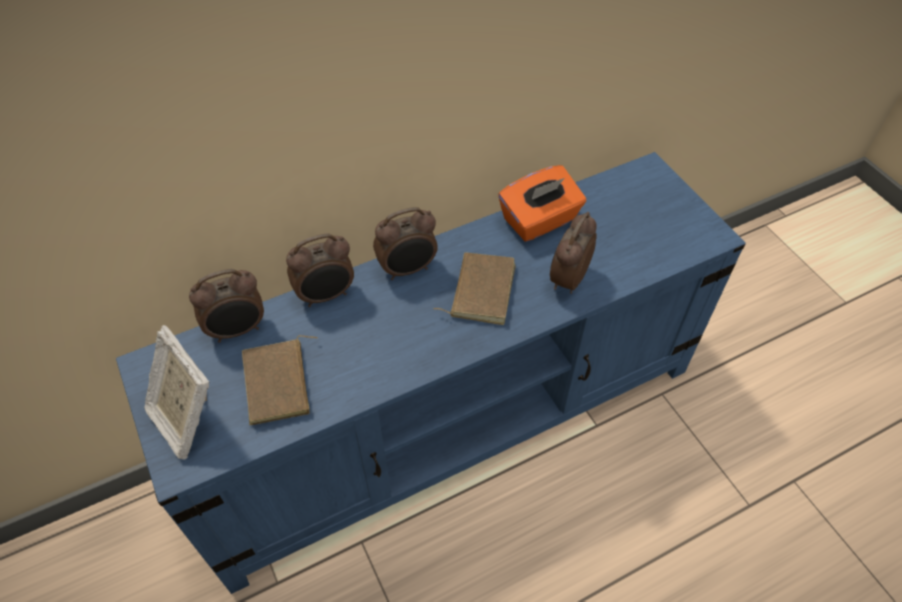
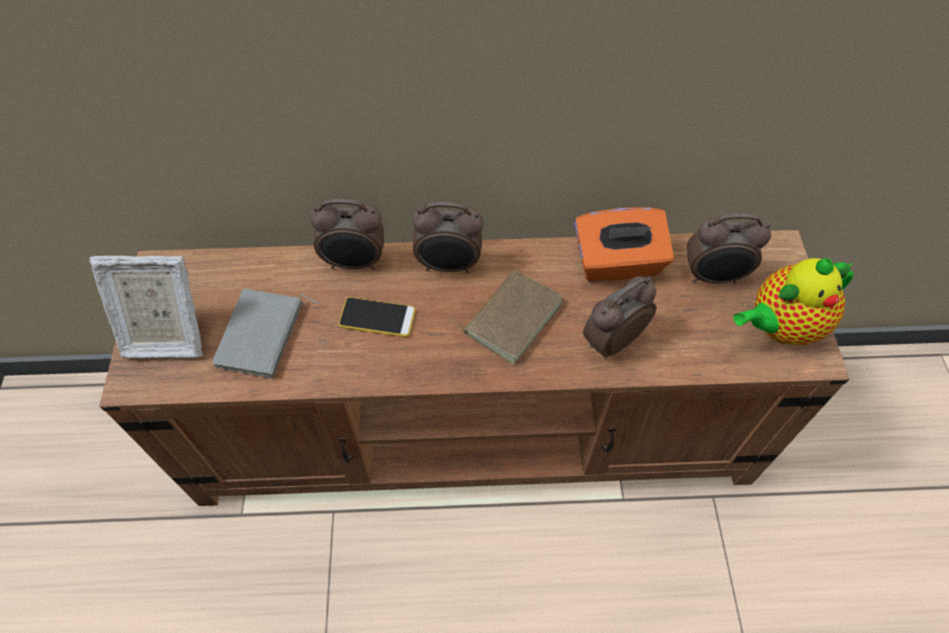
camera: 25 degrees right, 5 degrees up
(188, 417) = (166, 335): picture frame -> picture frame turned 75 degrees counterclockwise
(238, 330) = (255, 266): alarm clock -> alarm clock (713, 277)
(280, 384) = (263, 336): brown book -> grey book
(371, 331) = (377, 317): none -> phone
(451, 420) = (476, 430): blue tv stand -> brown tv stand
(680, 224) = (780, 327): none -> teapot

